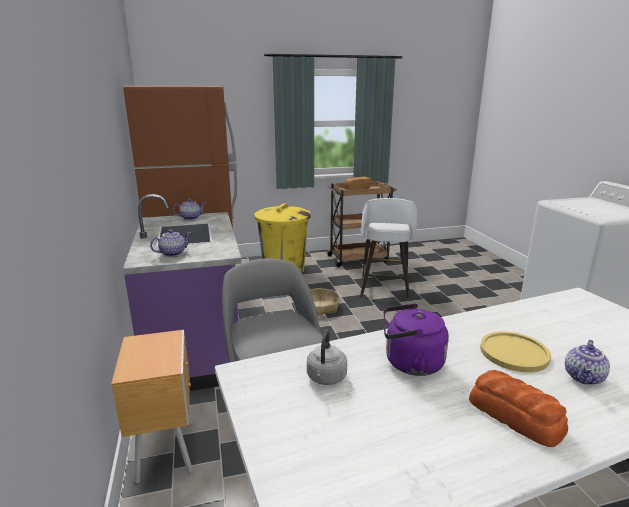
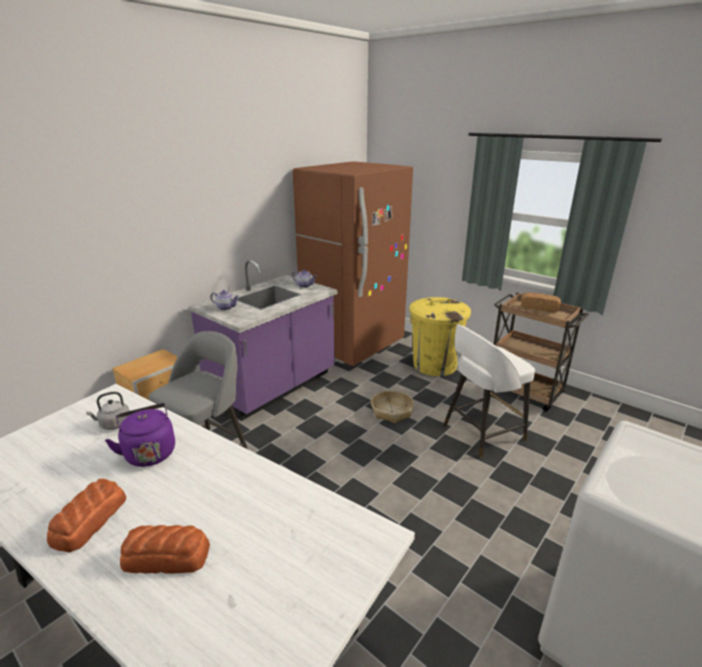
camera: 55 degrees right, 5 degrees up
(514, 353) = (195, 503): yellow plate -> none
(584, 378) = (167, 557): teapot -> bread

